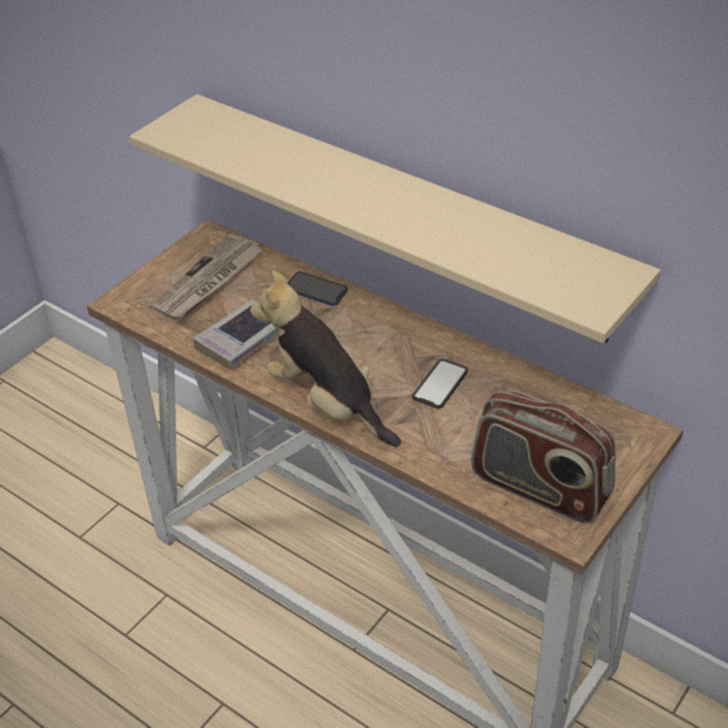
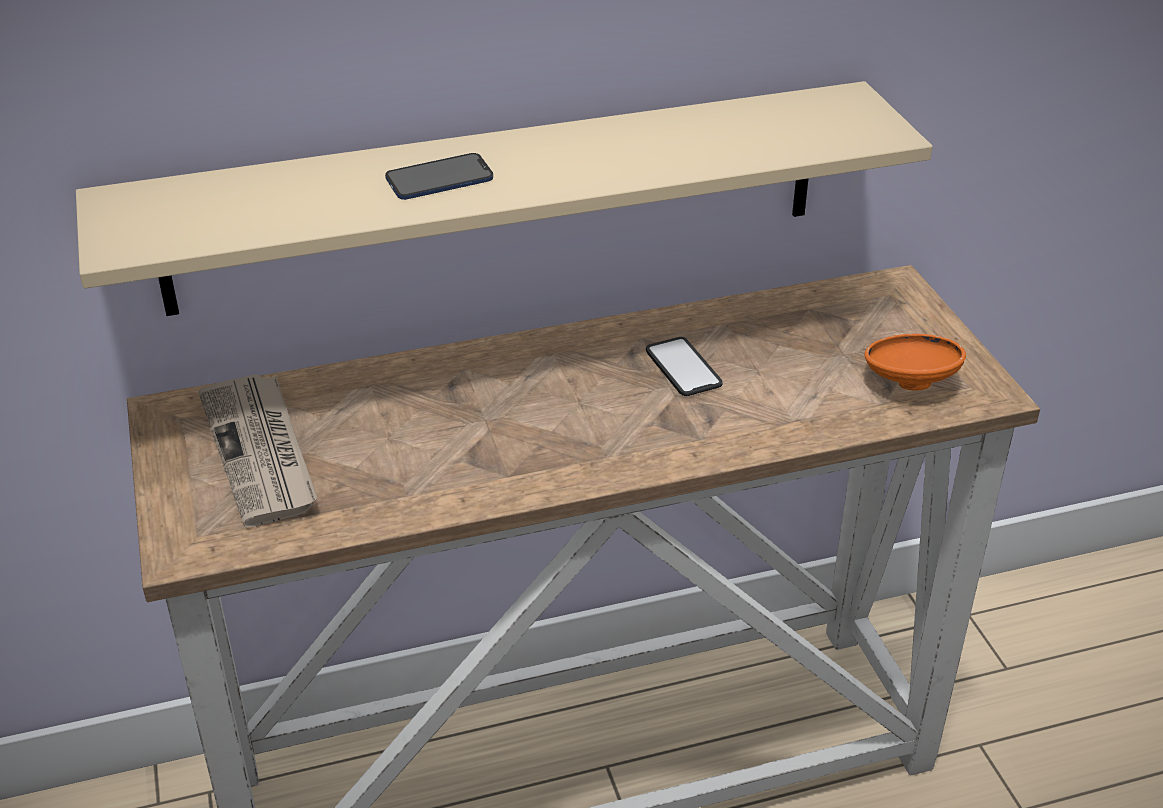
camera: 55 degrees left, 5 degrees down
(242, 339) = (417, 474): book -> none
(316, 290) = (405, 377): phone -> phone (439, 179)
(328, 403) = (619, 459): plush toy -> none
(539, 488) = (909, 381): radio -> orange bowl

